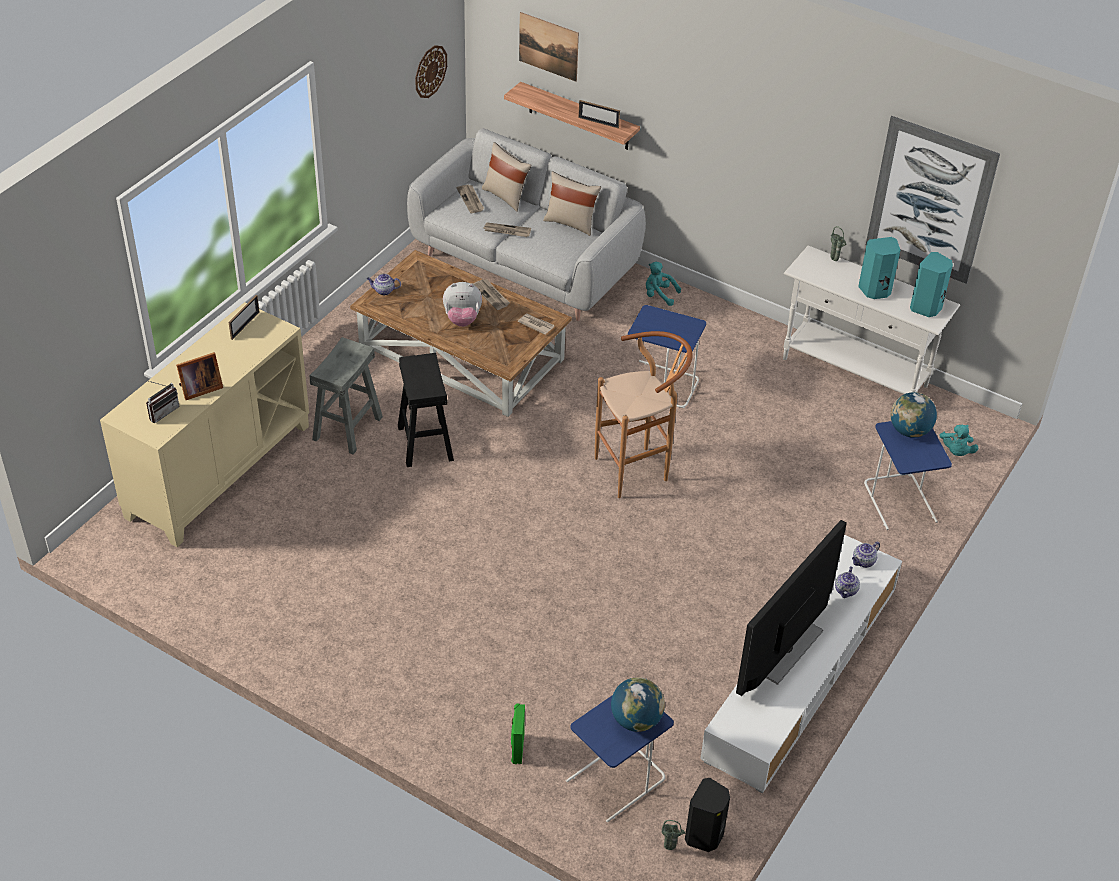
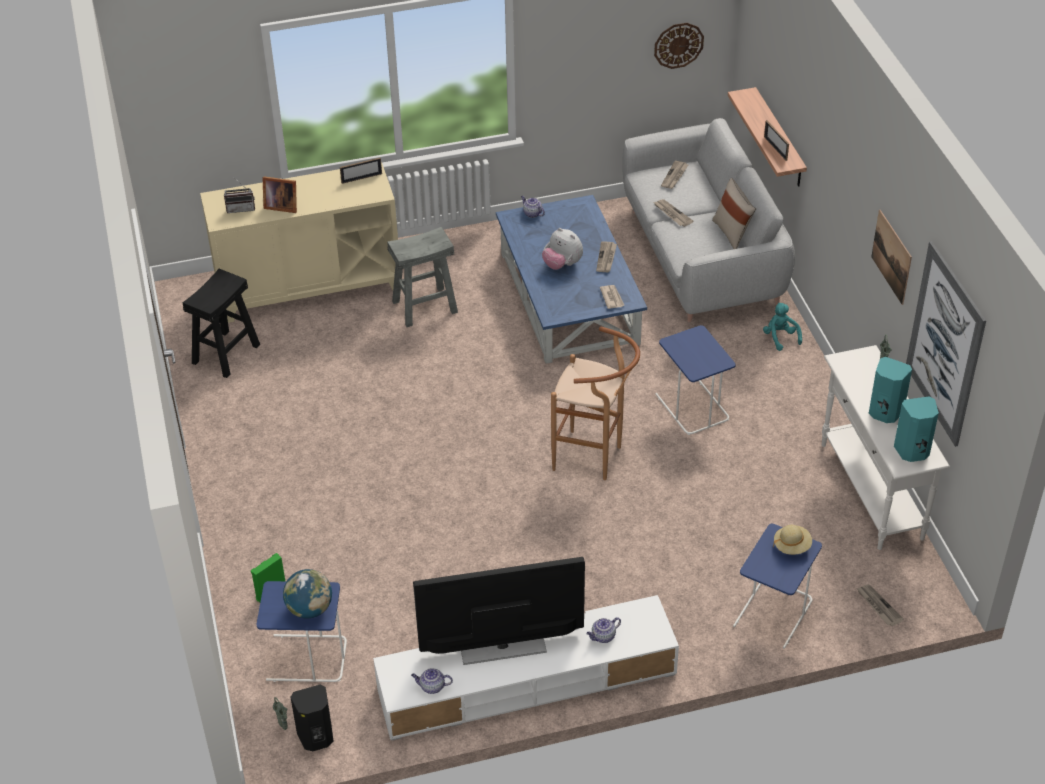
camera: 45 degrees right, 0 degrees up
(424, 442) = (464, 347): black stool -> black stool (225, 353)
(463, 353) = (570, 299): brown coffee table -> blue coffee table
(506, 196) = (706, 187): beige pillow -> none
(548, 46) = (771, 61): picture -> picture (891, 256)
(863, 562) = (645, 625): teapot -> teapot (432, 687)
(909, 431) = (792, 546): globe -> beige hat
(956, 451) = (878, 606): turquoise plush toy -> newspaper

